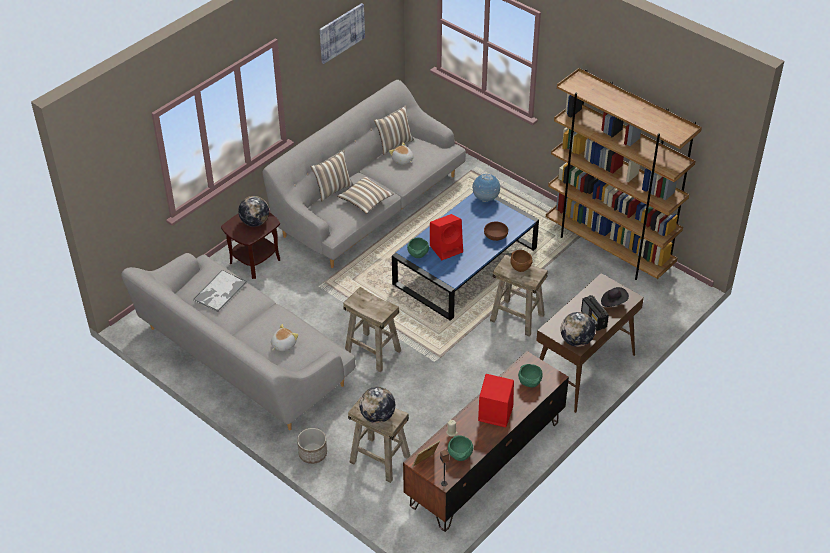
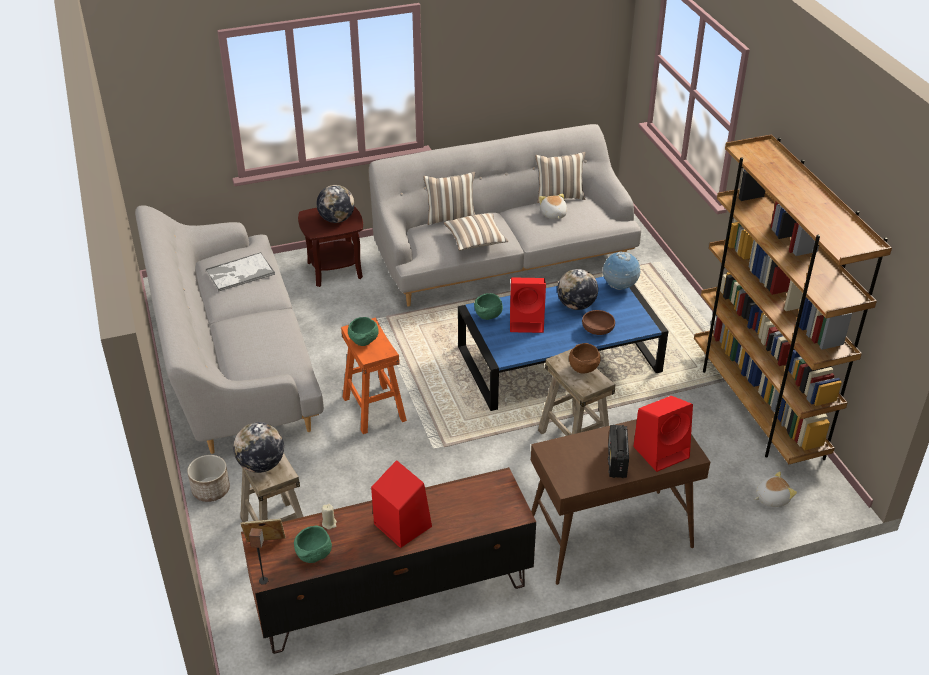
camera: 30 degrees right, 5 degrees down
(283, 344) = (251, 349): plush toy -> plush toy (771, 498)
(341, 32) = (525, 34): picture -> none
(372, 351) = (373, 408): beige stool -> orange stool
(530, 383) = (479, 507): green bowl -> green bowl (364, 342)
(576, 341) = (571, 478): globe -> globe (576, 305)
(613, 302) = (662, 451): black hat -> red speaker

